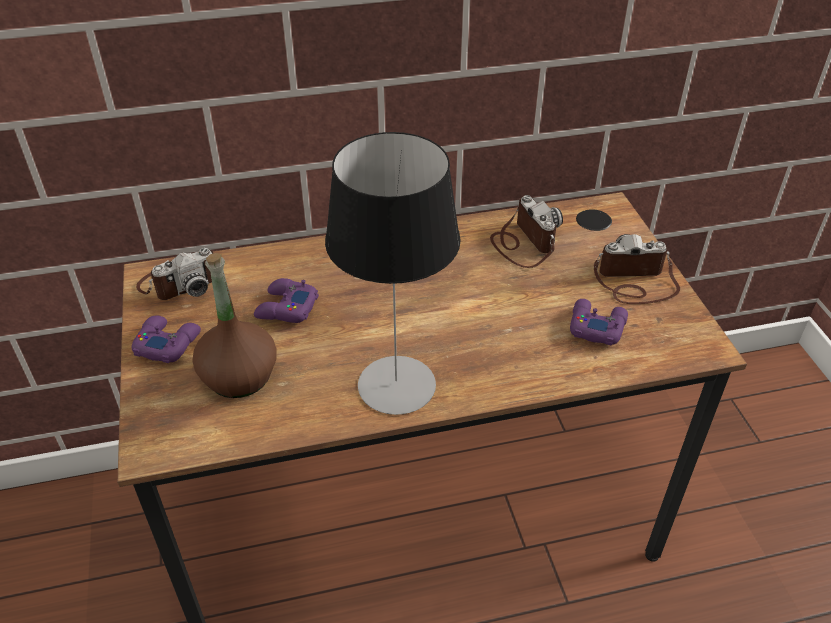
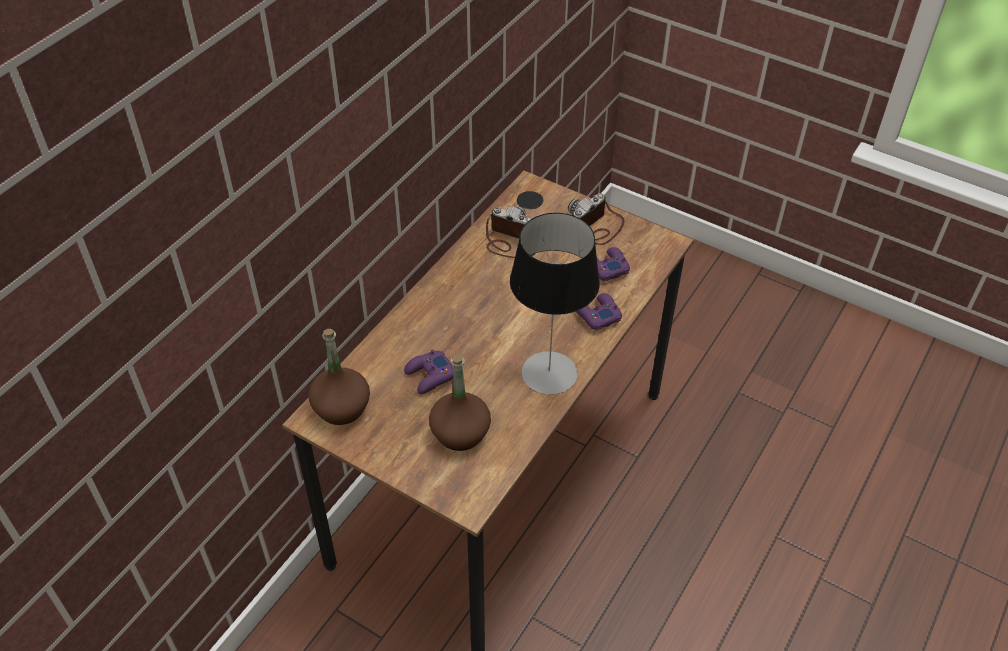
camera: 45 degrees left, 5 degrees up
(167, 343) = (390, 447): purple game controller -> purple game controller (597, 315)
(181, 282) = (341, 407): camera -> brown bottle

